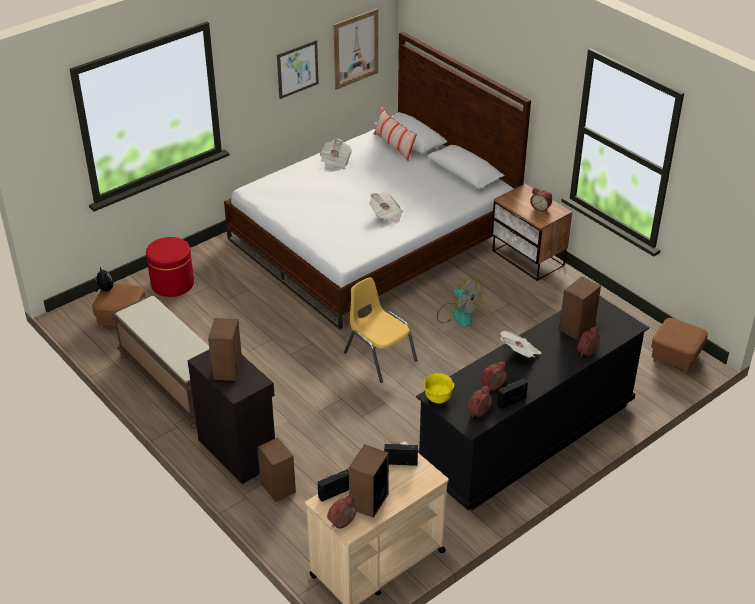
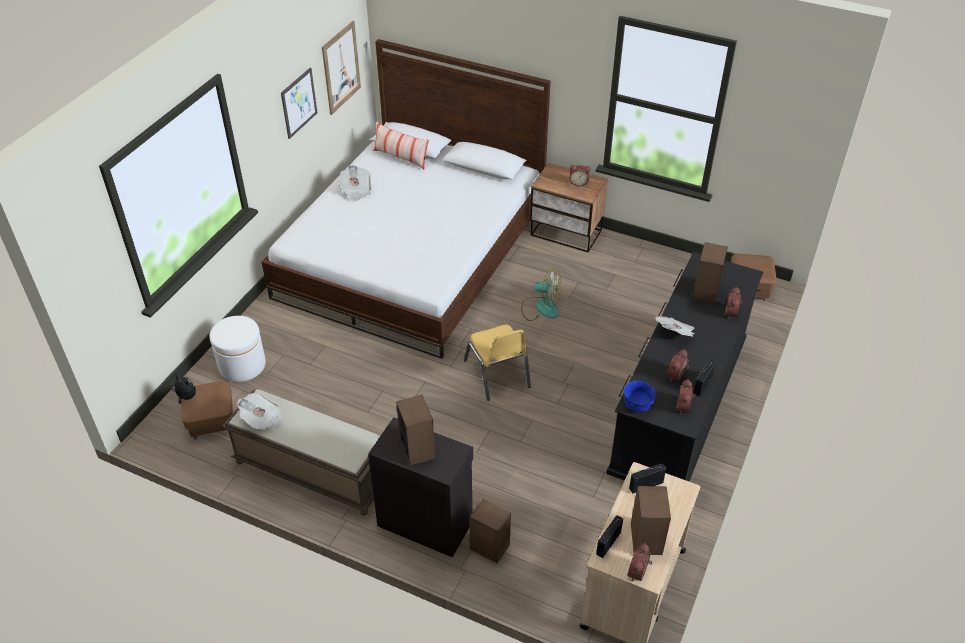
camera: 25 degrees left, 5 degrees up
(172, 284) = (242, 365): red ottoman -> white ottoman
(379, 356) = (497, 374): yellow chair -> yellow chair turned 135 degrees counterclockwise
(386, 215) = (441, 230): newspaper -> newspaper (263, 420)
(438, 398) = (637, 406): yellow bowl -> blue bowl

